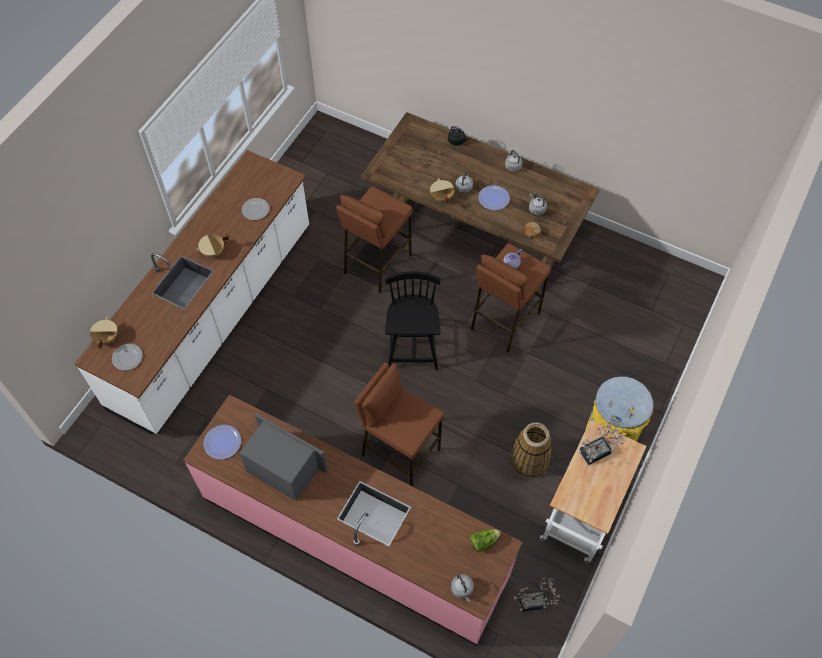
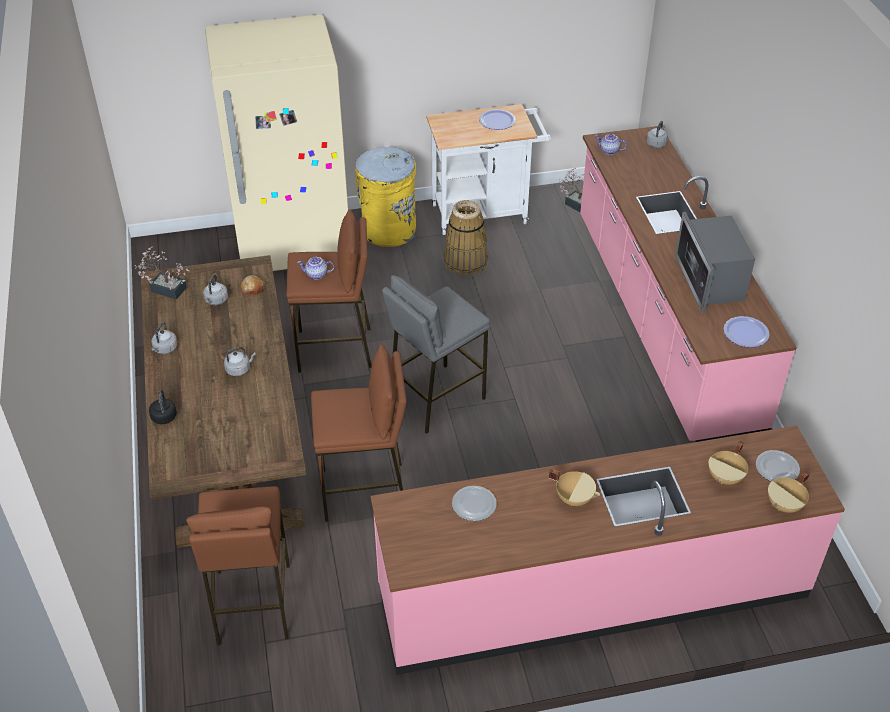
camera: 130 degrees left, 15 degrees down
(214, 316) = (592, 591): white counter -> pink counter
(400, 453) = (556, 339): brown stool -> brown stool (252, 604)
(412, 344) = (436, 398): black chair -> grey stool
(441, 197) = (271, 379): beige cooking pot -> beige cooking pot (726, 478)
(483, 541) = (609, 151): lettuce -> teapot
(493, 198) = (231, 338): plate -> plate (497, 121)
(598, 451) = (461, 133): potted plant -> potted plant (165, 288)
(640, 364) = (293, 245): none -> beige fridge

